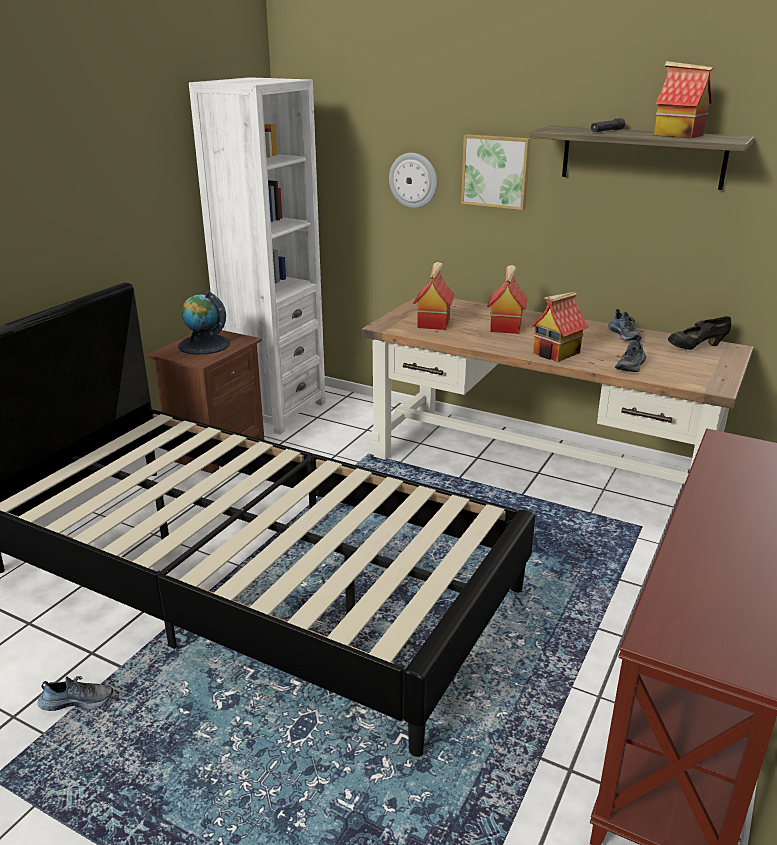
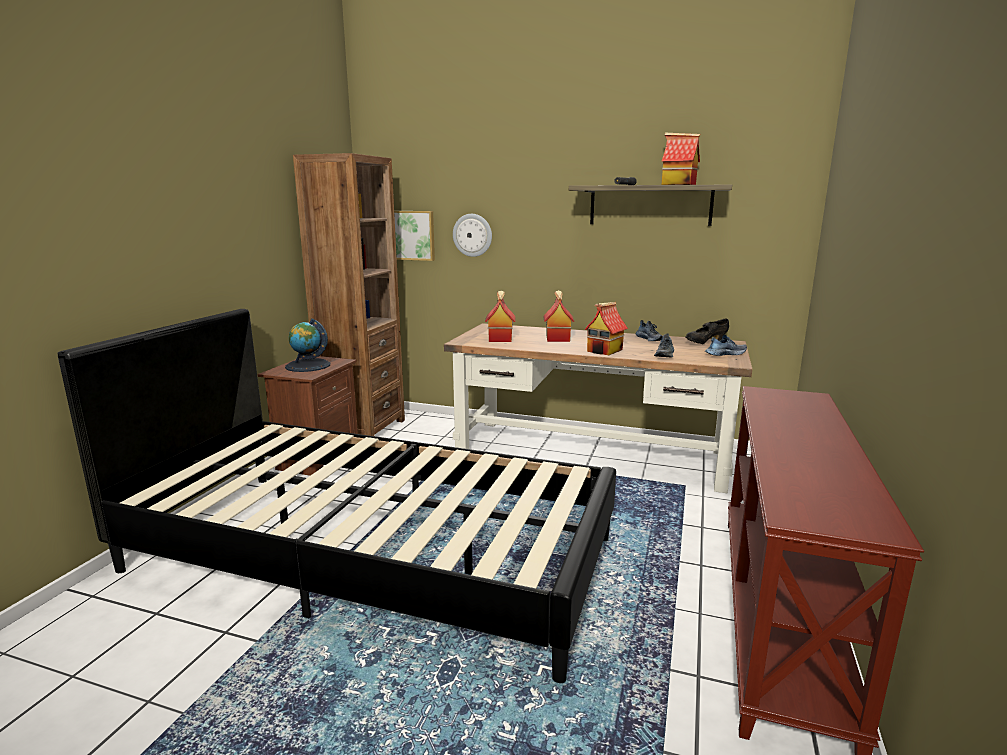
camera: 10 degrees left, 10 degrees down
(78, 700) = (216, 677): shoe -> shoe (724, 354)
(275, 411) = (363, 428): white bookcase -> brown bookcase
(496, 171) = (538, 223): picture -> picture (412, 235)

